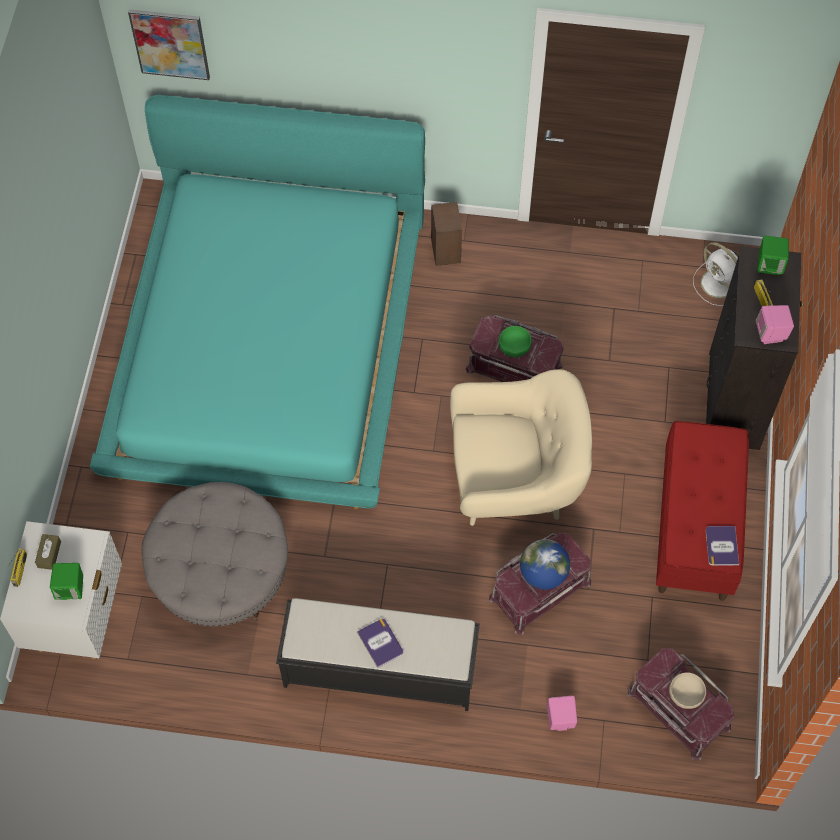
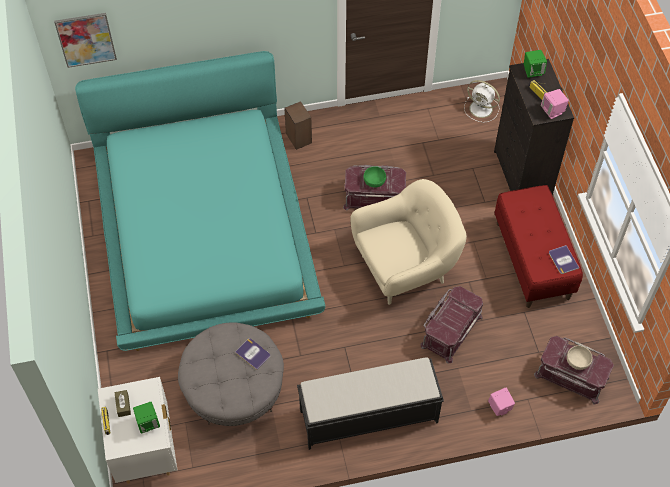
camera: 20 degrees left, 5 degrees down
(380, 643) = (372, 391): book -> book (253, 354)
(543, 574) = (455, 316): globe -> none

